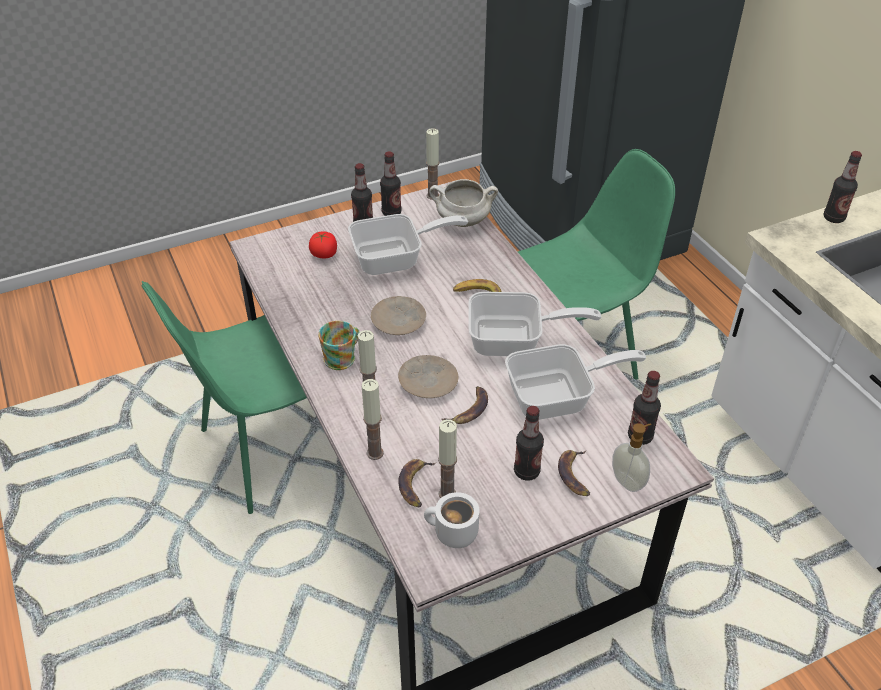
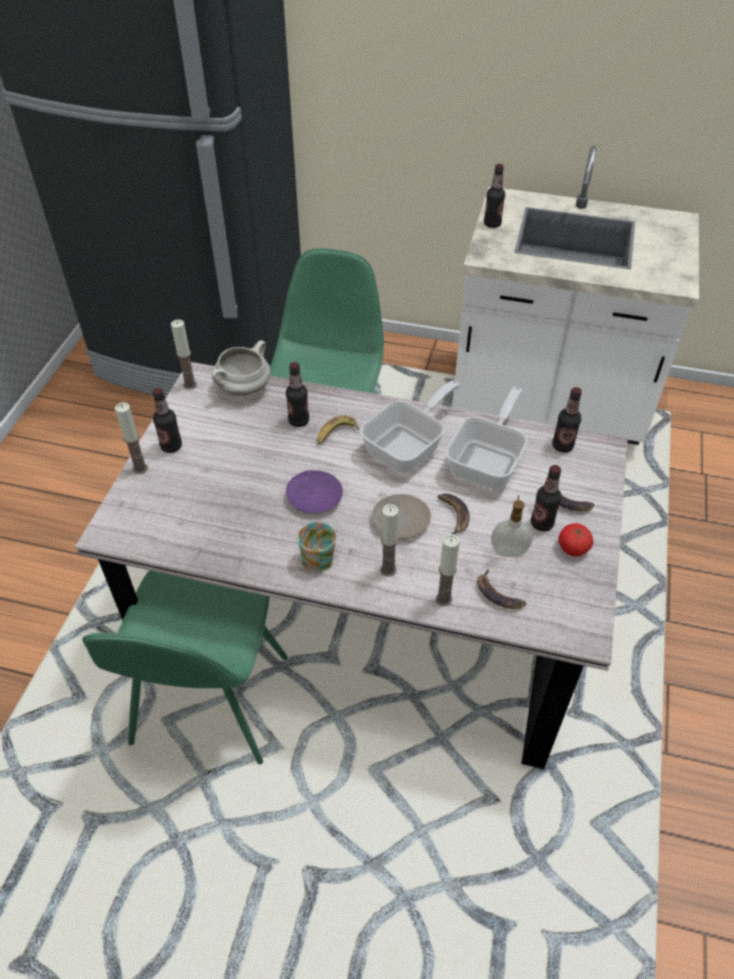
camera: 50 degrees left, 5 degrees up
(324, 254) = (177, 493): tomato -> tomato (572, 548)
(391, 213) = (178, 421): bottle -> bottle (299, 421)
(396, 259) = (239, 453): frying pan -> none
(399, 321) = (314, 496): beige plate -> purple plate
(447, 493) = (523, 581): candle -> candle (140, 468)
(452, 534) = (564, 602): white mug -> none
(628, 481) = (596, 478): soap dispenser -> soap dispenser (508, 550)

